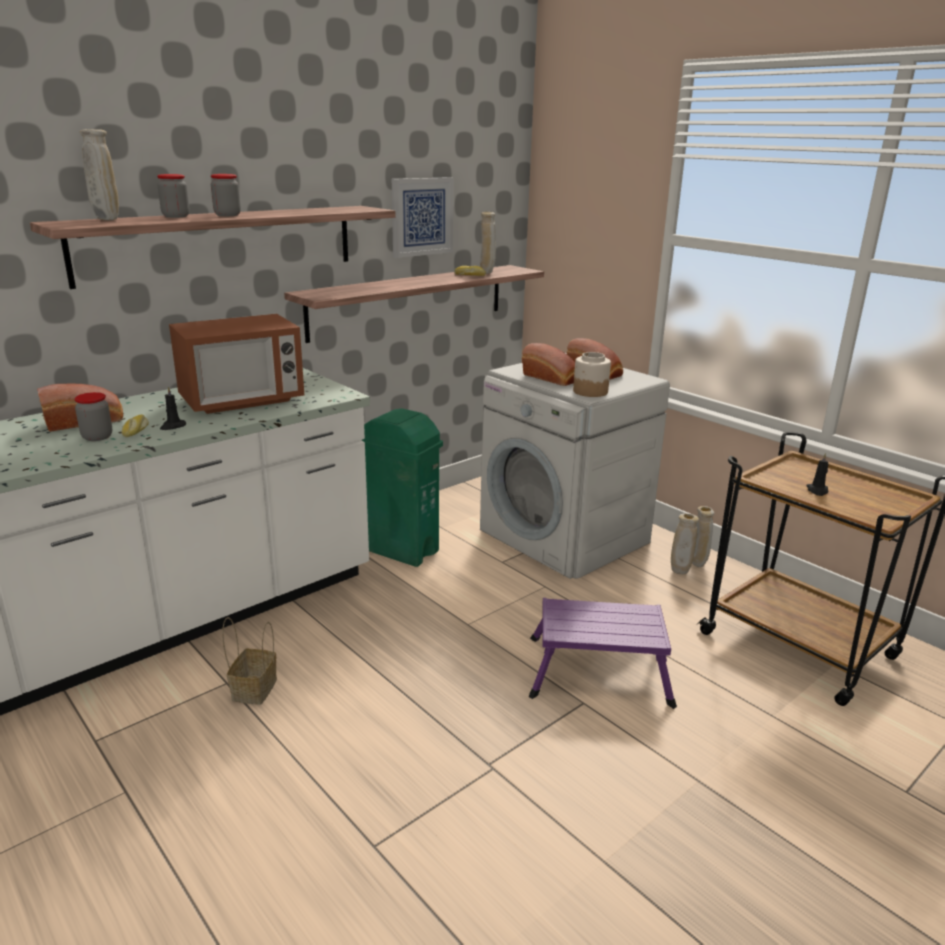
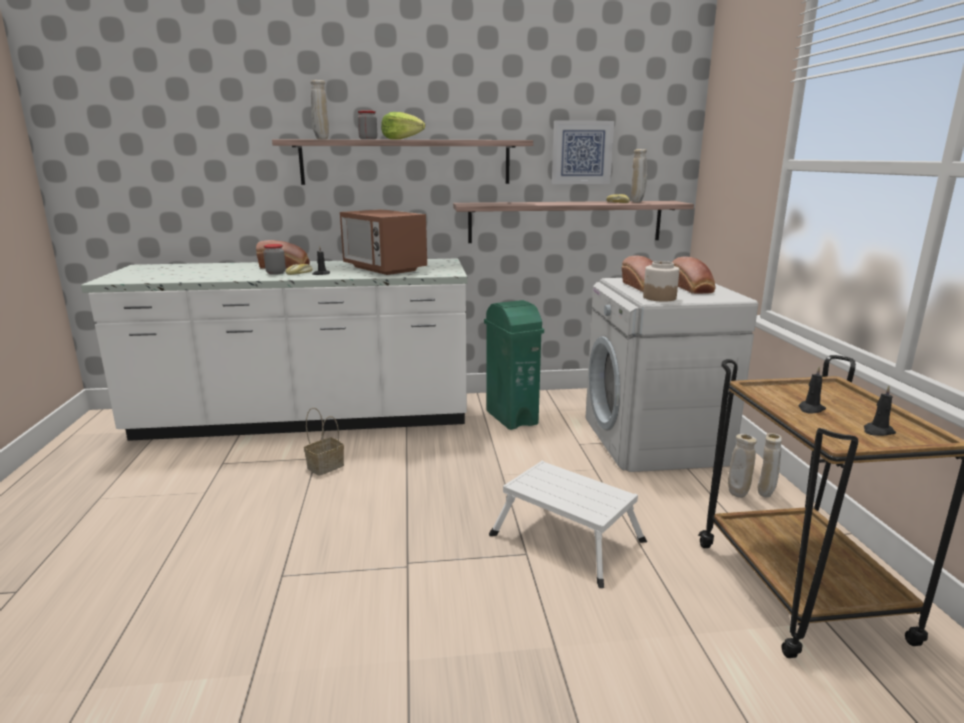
camera: 35 degrees right, 5 degrees down
(227, 215) = (401, 139): jar -> lettuce
(242, 401) = (384, 269): microwave -> microwave turned 45 degrees clockwise
(600, 670) = (568, 538): purple step ladder -> white step ladder
(879, 500) = (877, 431): none -> black candle

